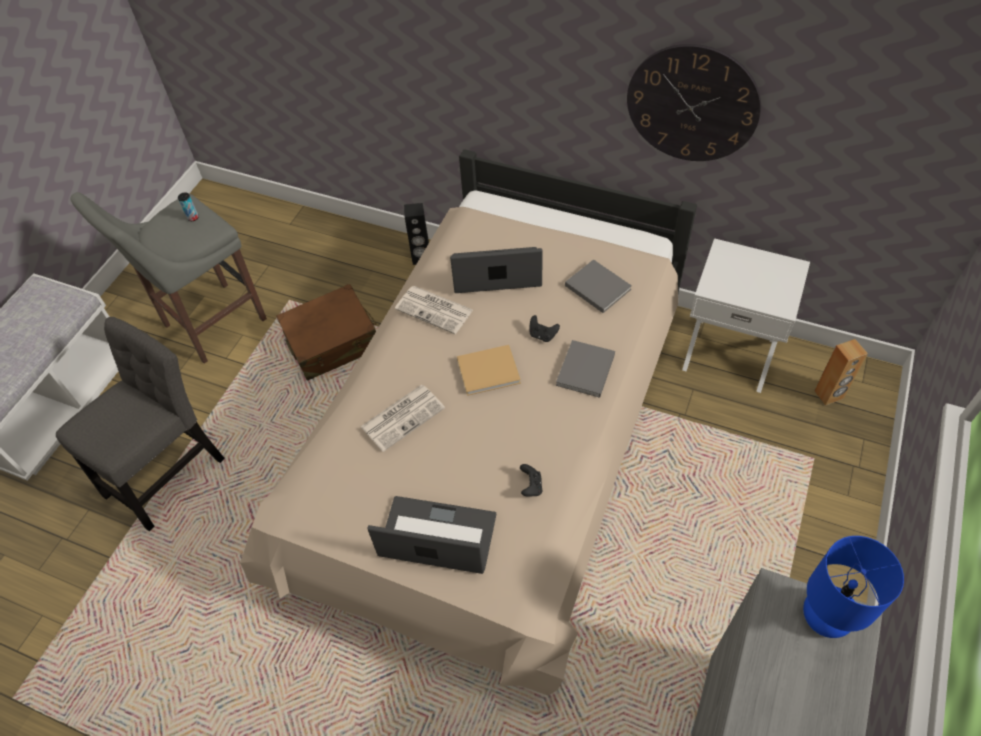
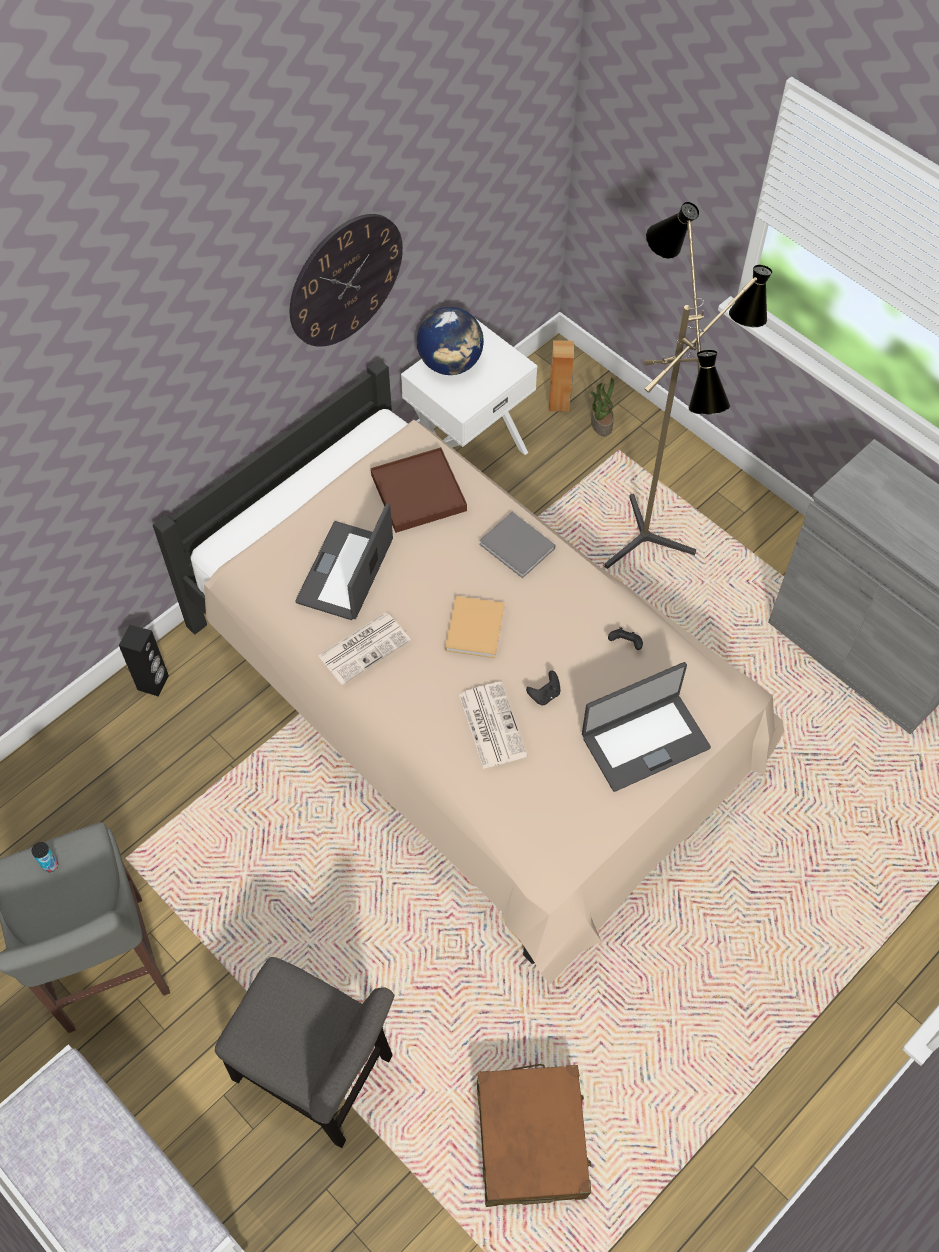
camera: 70 degrees left, 5 degrees up
(169, 471) = (319, 1074): grey chair -> grey chair turned 150 degrees clockwise
(332, 342) = (227, 826): brown suitcase -> brown suitcase (531, 1139)
(437, 537) = (644, 741): laptop -> laptop turned 150 degrees counterclockwise
(542, 335) = (454, 564): black game controller -> black game controller (544, 694)
(596, 286) = (418, 493): grey book -> brown tray
(742, 521) = (654, 536): none -> floor lamp
(749, 264) = (450, 363): none -> globe
(826, 618) = (868, 475): blue table lamp -> none
(831, 434) = (601, 423): none -> potted plant

